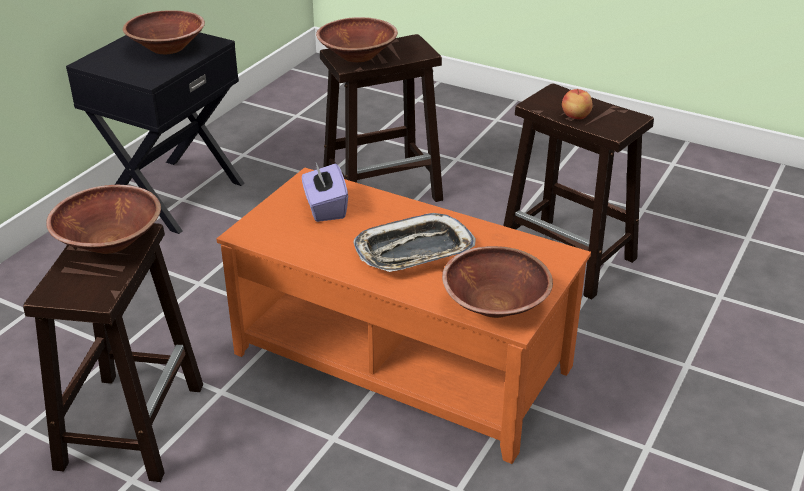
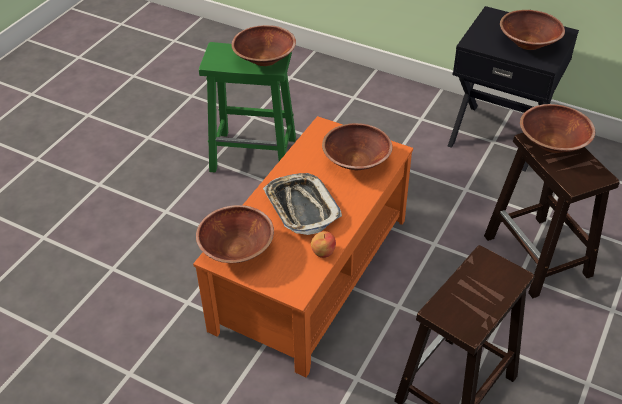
camera: 90 degrees right, 10 degrees up
(132, 424) = (255, 154): brown stool -> green stool
(325, 208) = (356, 161): purple tissue box -> brown bowl
(575, 116) = (465, 286): apple -> apple (323, 252)

